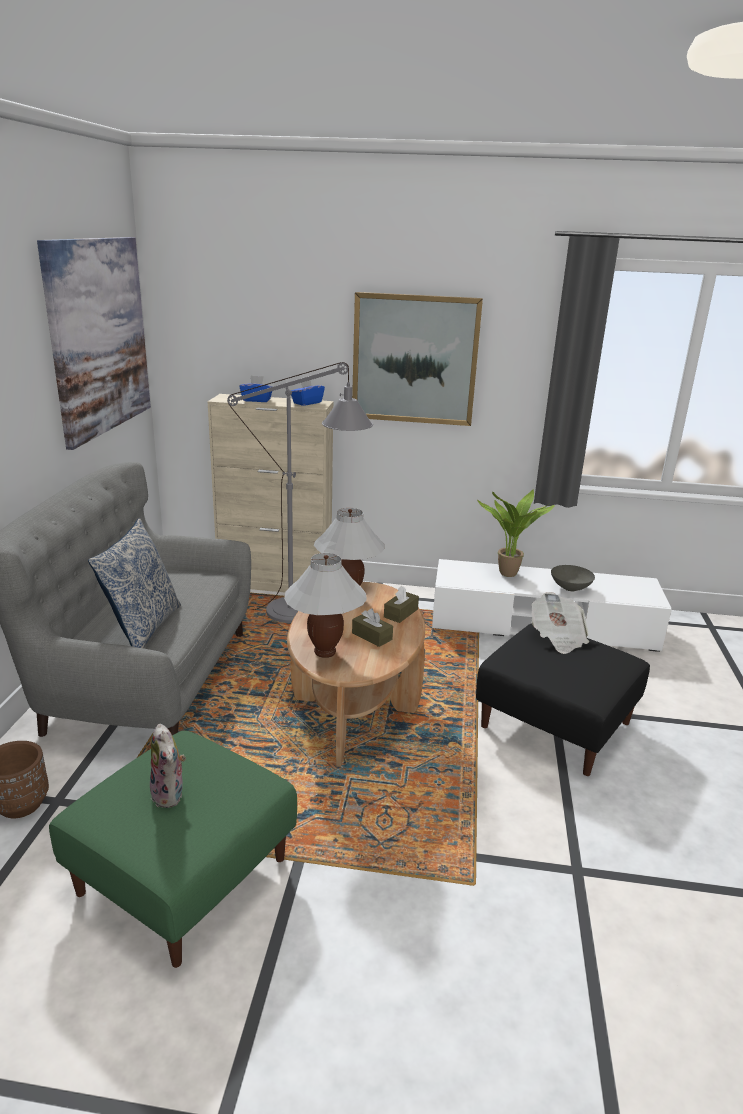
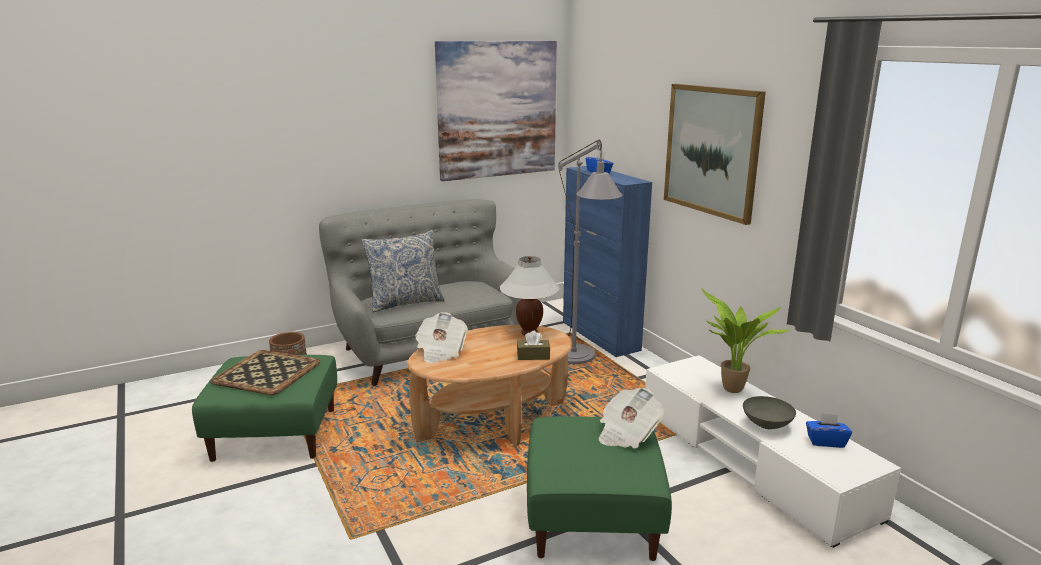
camera: 55 degrees right, 5 degrees down
(170, 794) = (267, 372): plush toy -> tray
(275, 583) = (600, 336): beige cabinet -> blue cabinet
(307, 403) = (626, 179): blue tissue box -> blue tissue box (825, 441)
(325, 652) = (440, 351): white table lamp -> newspaper
(372, 636) = (484, 357): brown tissue box -> none
(556, 724) = (593, 518): black ottoman -> green ottoman

